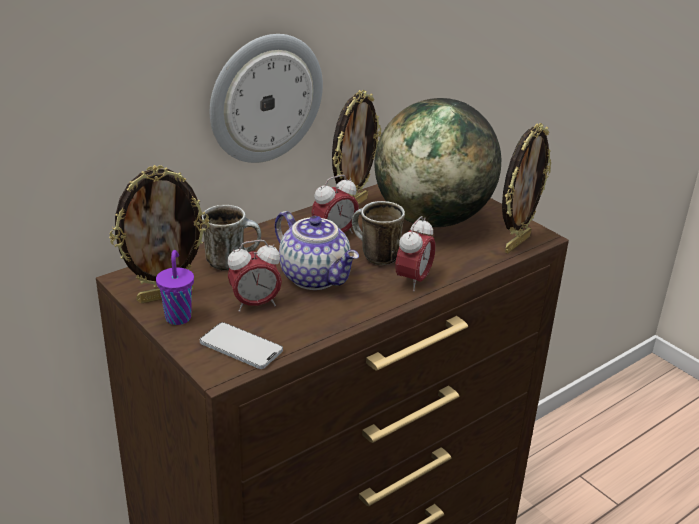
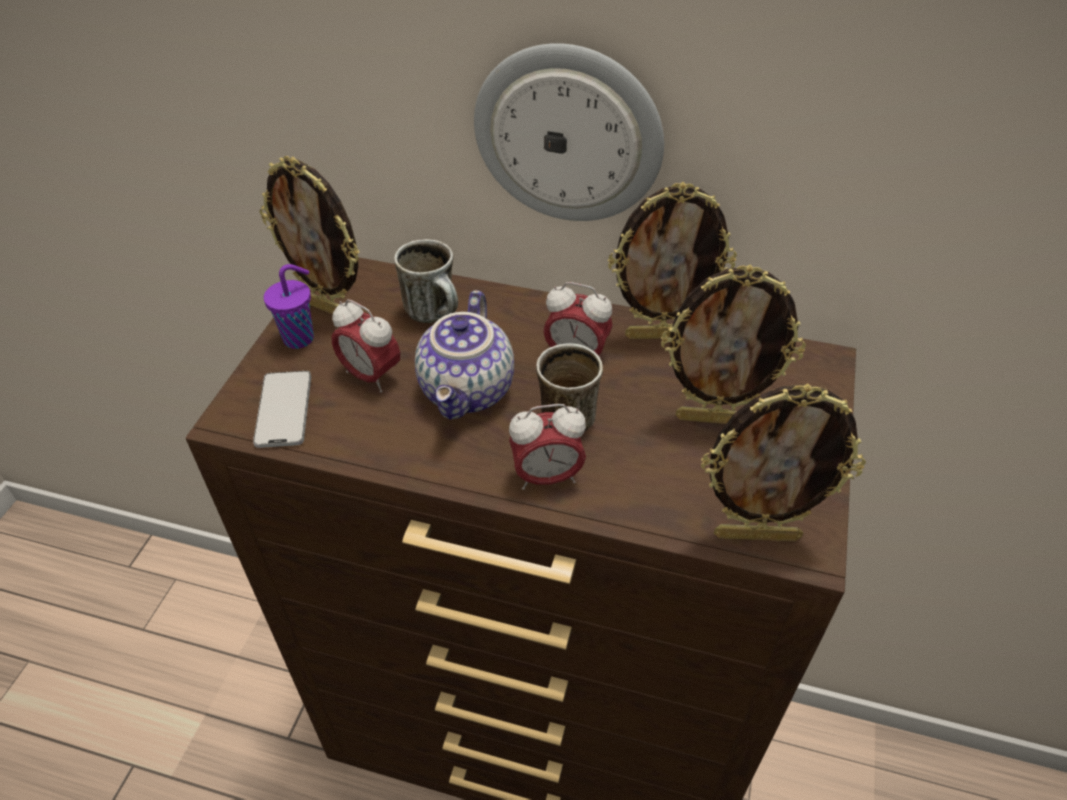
camera: 55 degrees right, 15 degrees up
(431, 219) = (714, 419): globe -> picture frame

